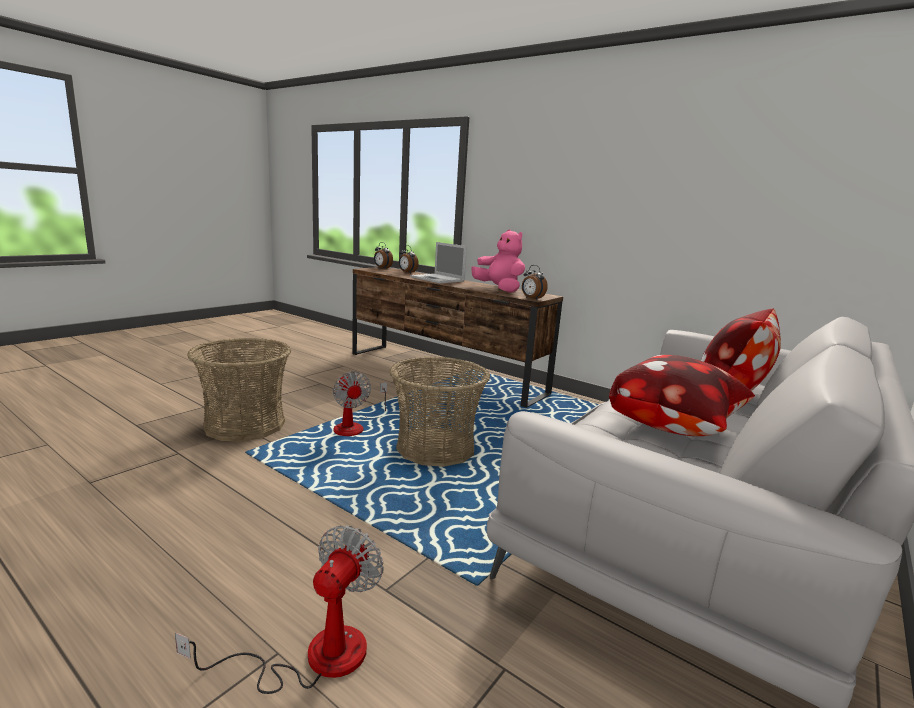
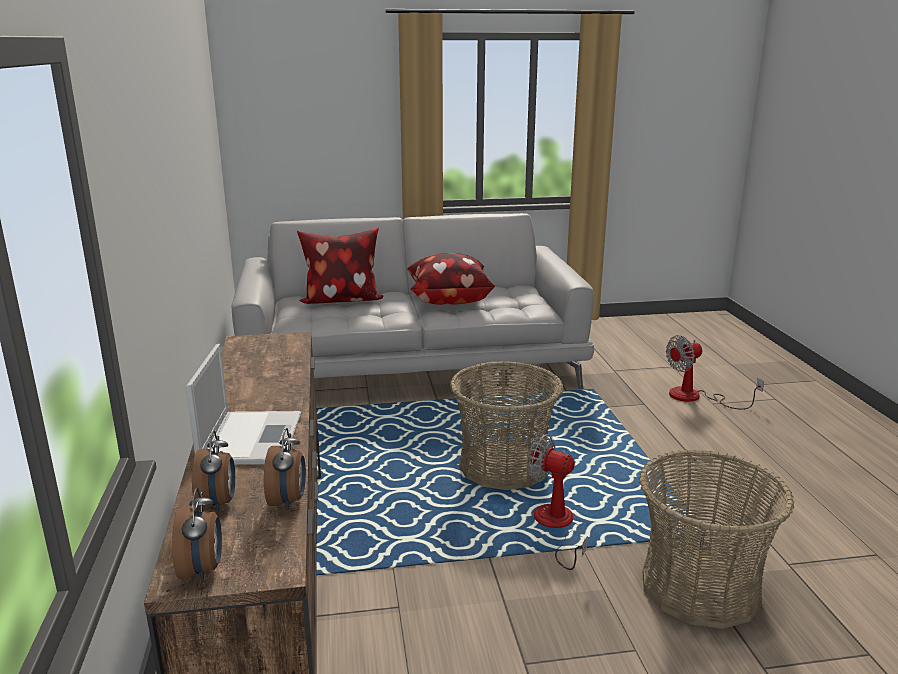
camera: 135 degrees left, 5 degrees up
(355, 426) = (557, 527): fan -> fan turned 75 degrees counterclockwise
(499, 289) = (260, 370): pink plush toy -> none
(532, 299) = (296, 338): alarm clock -> alarm clock (288, 501)

